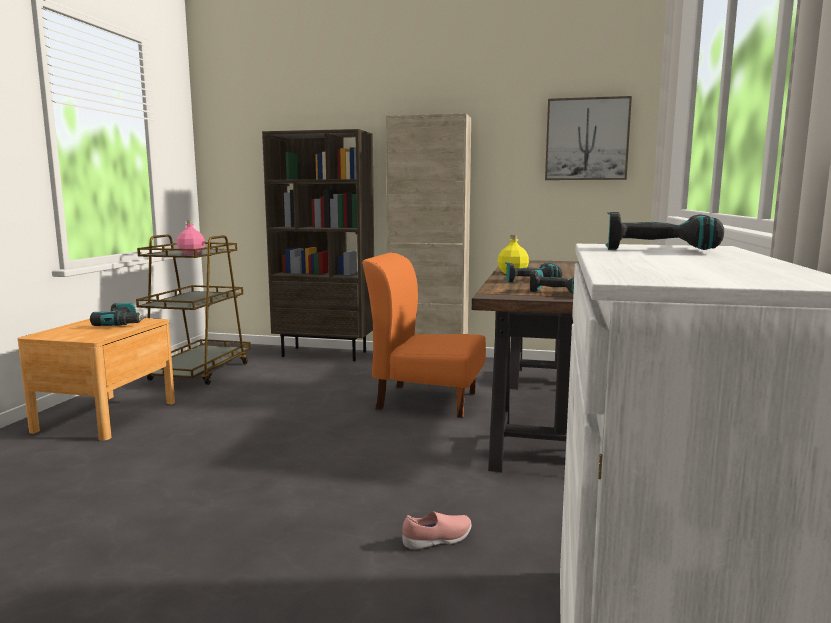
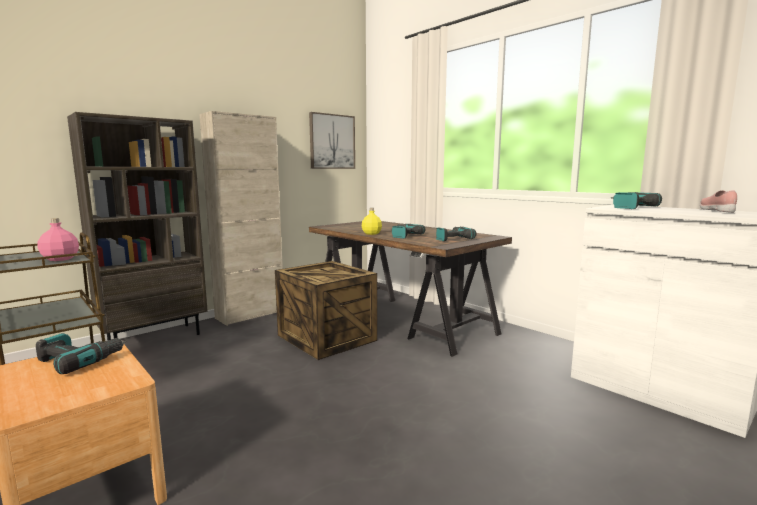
camera: 55 degrees left, 0 degrees up
(426, 400) = (325, 338): orange chair -> crate
(437, 540) = (522, 394): pink shoe -> pink shoe (717, 211)

